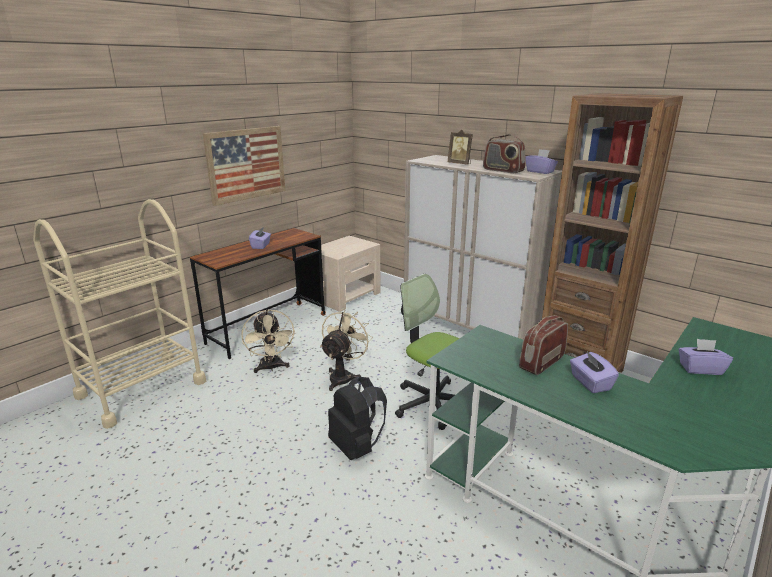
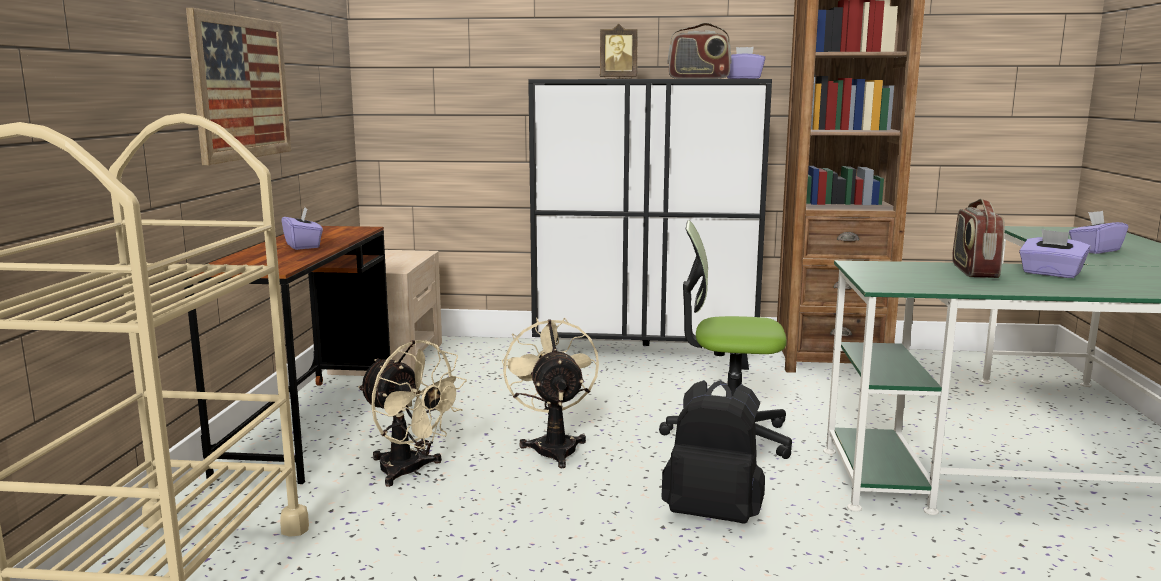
camera: 35 degrees left, 10 degrees down
(469, 331) = (645, 355): beige cabinet -> black cabinet

